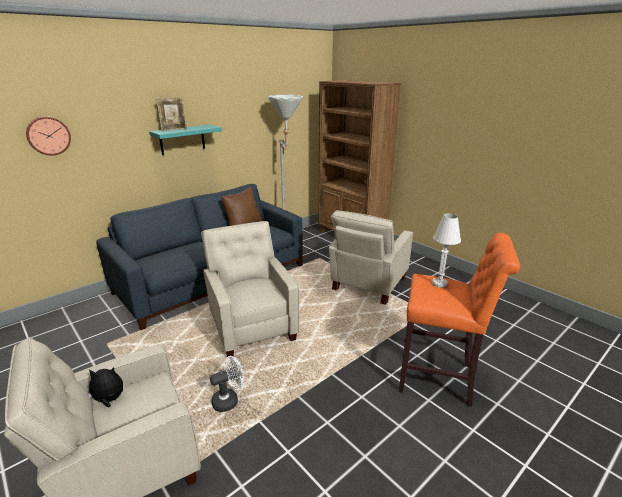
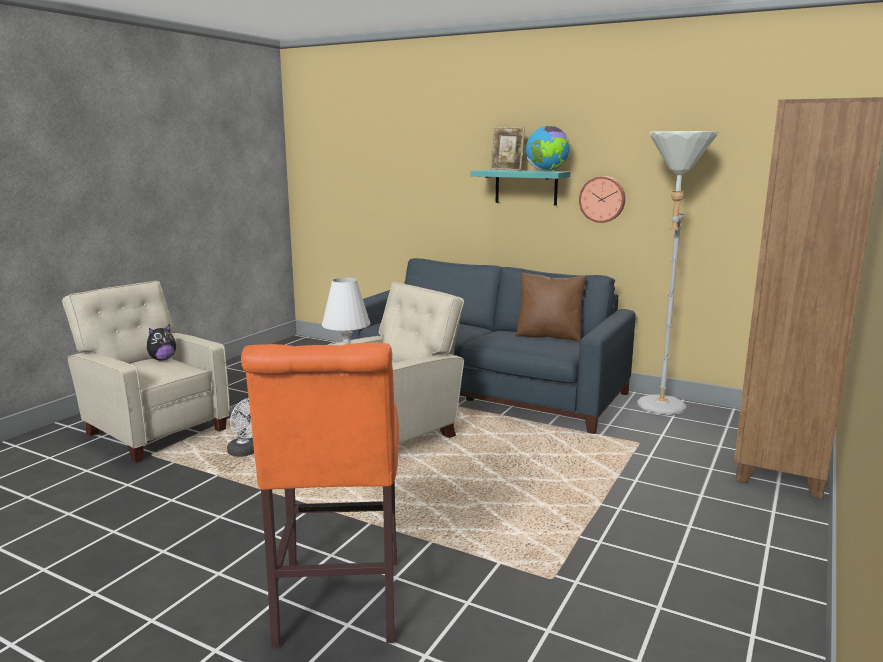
camera: 70 degrees right, 10 degrees down
(48, 135) = (389, 160): wall clock -> wall clock (602, 199)
(109, 400) = (162, 359): plush toy -> plush toy turned 75 degrees clockwise
(206, 127) = (546, 171): none -> globe
(367, 285) = (594, 501): beige armchair -> none

